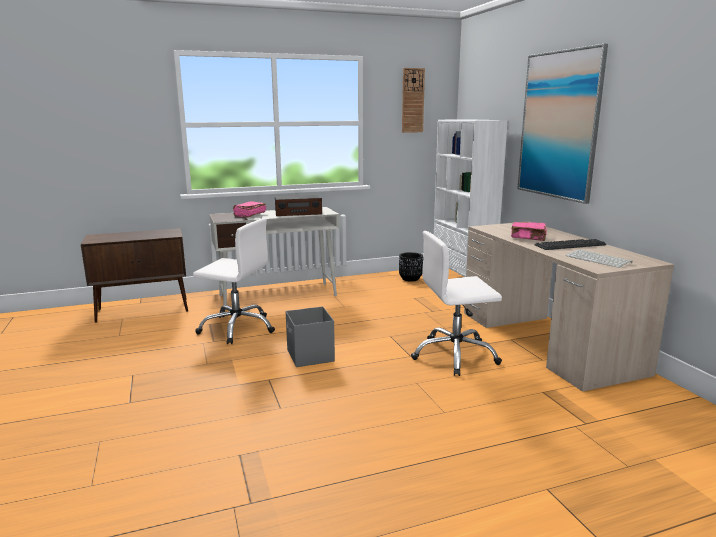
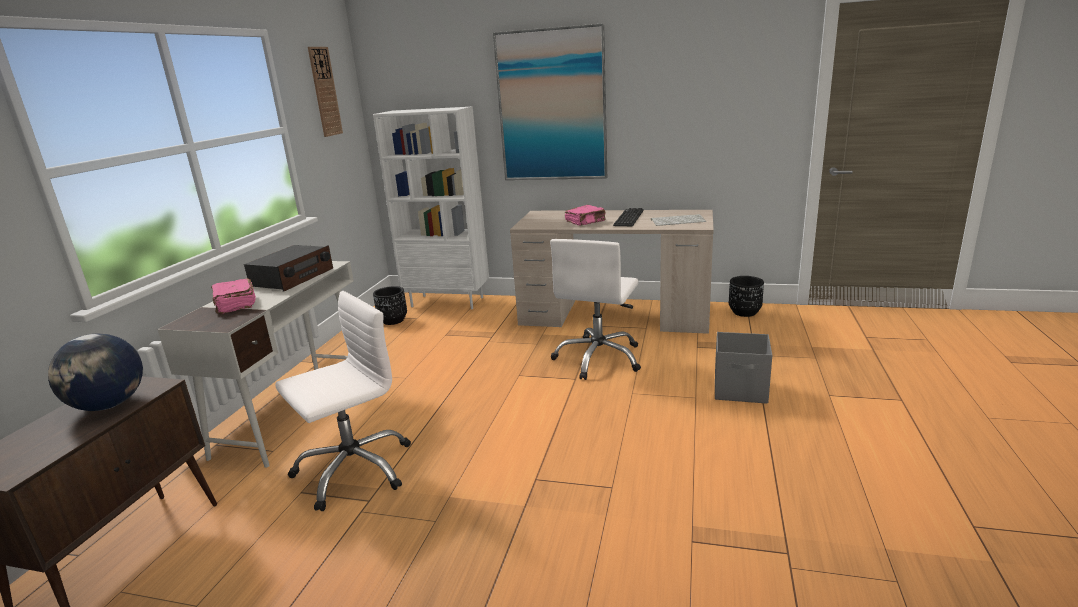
camera: 55 degrees left, 5 degrees up
(150, 235) = (108, 405): none -> globe
(310, 356) = (508, 435): grey storage box -> grey storage box (741, 390)
(670, 400) = (744, 312): none -> black planter

